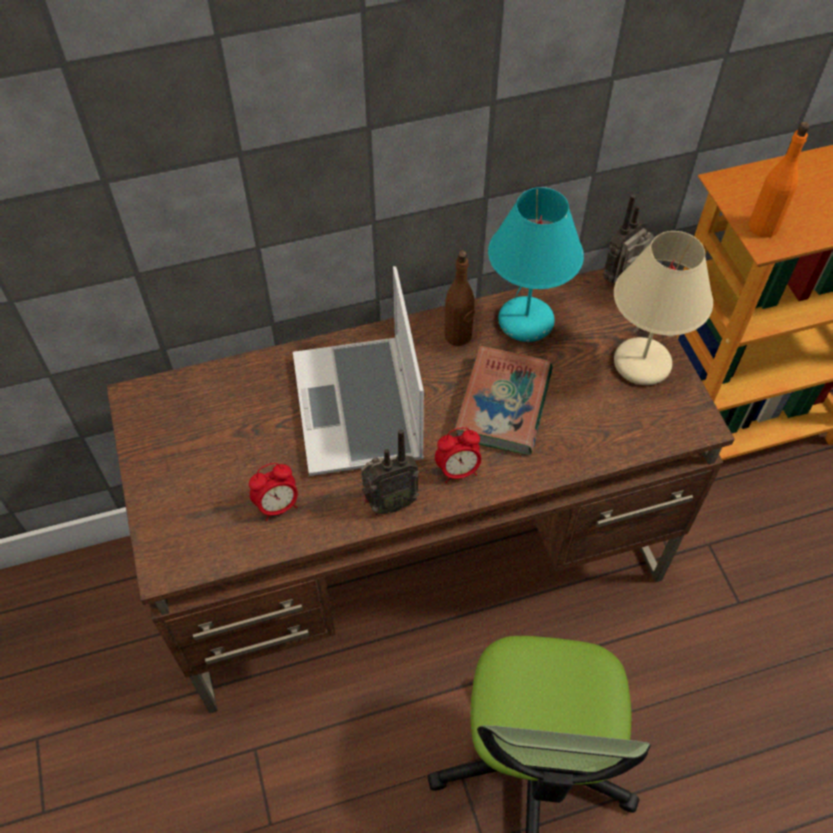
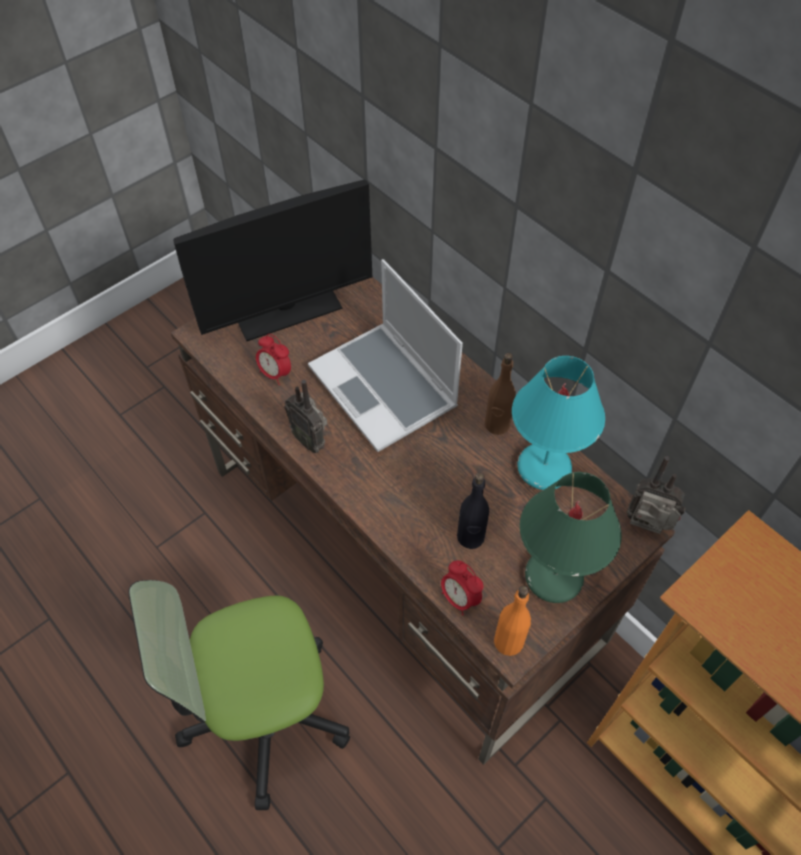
camera: 65 degrees right, 0 degrees up
(189, 462) = (286, 309): none -> monitor
(360, 409) = (385, 388): laptop -> laptop turned 90 degrees counterclockwise
(458, 470) = (362, 474): alarm clock -> alarm clock (459, 598)
(503, 405) = (444, 483): book -> none
(573, 408) = (470, 537): none -> black bottle
(641, 364) = (552, 576): beige table lamp -> green table lamp
(763, 226) = (716, 589): orange bottle -> orange bottle (509, 641)

